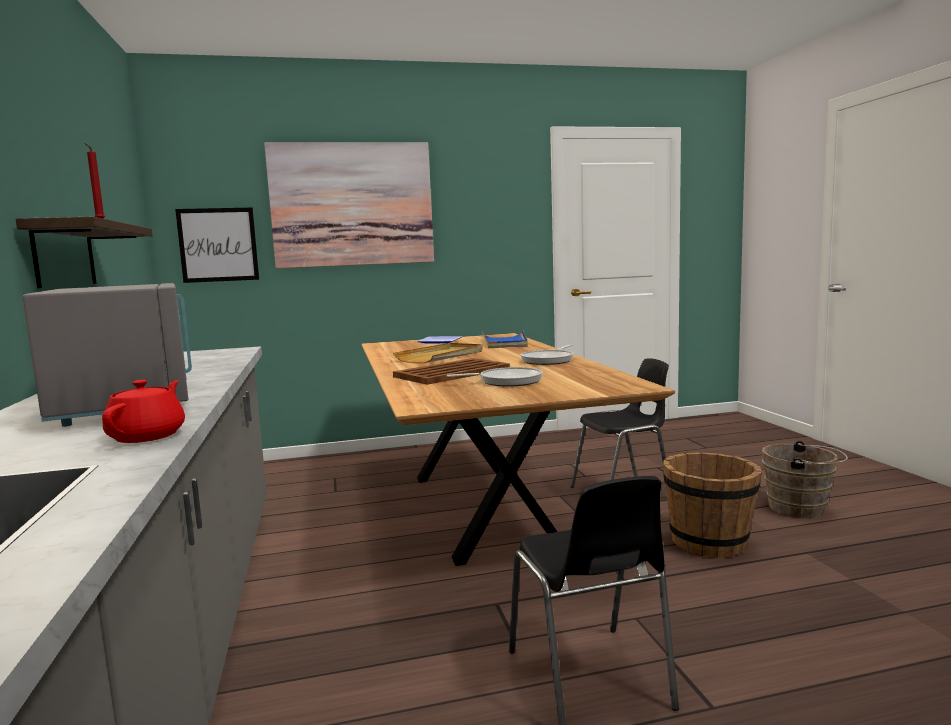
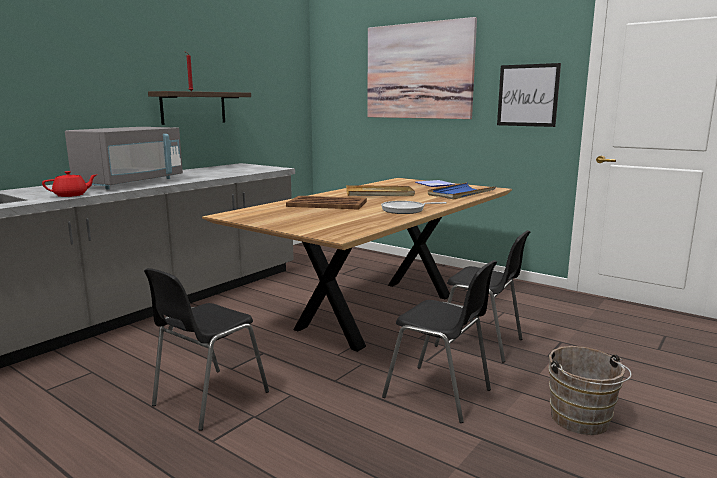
camera: 50 degrees right, 5 degrees up
(218, 245) = (341, 99): picture -> picture (527, 95)
(506, 381) = (316, 215): frying pan -> none
(709, 542) = (440, 394): brown bucket -> black chair

